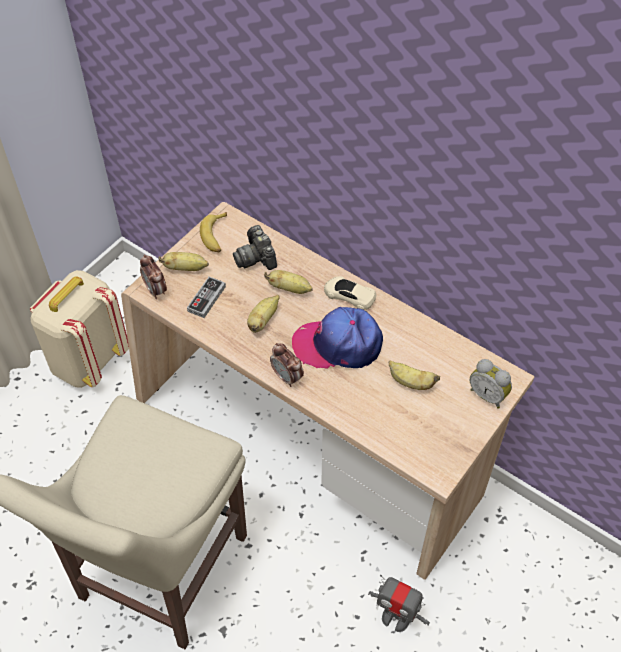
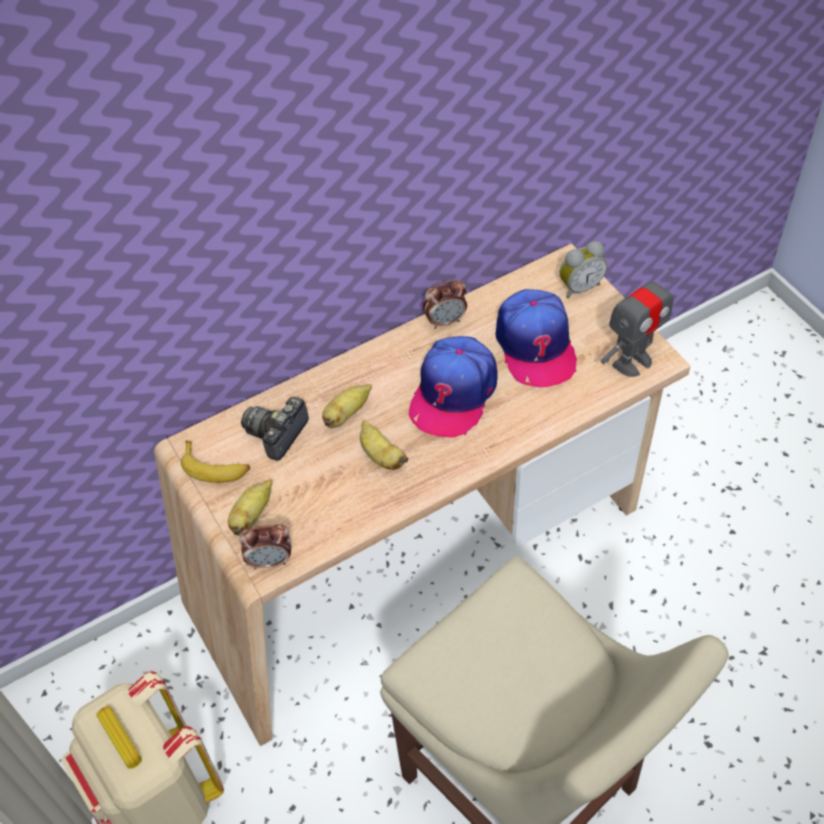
camera: 65 degrees left, 0 degrees up
(206, 299) = (315, 506): game controller -> none
(256, 257) = (277, 434): camera -> camera turned 120 degrees clockwise
(287, 377) = (477, 456): alarm clock -> alarm clock (445, 321)
(349, 295) = (387, 360): beige toy car -> none
(396, 618) = (667, 554): toy robot -> toy robot (632, 361)
(410, 382) = (535, 345): banana -> cap

